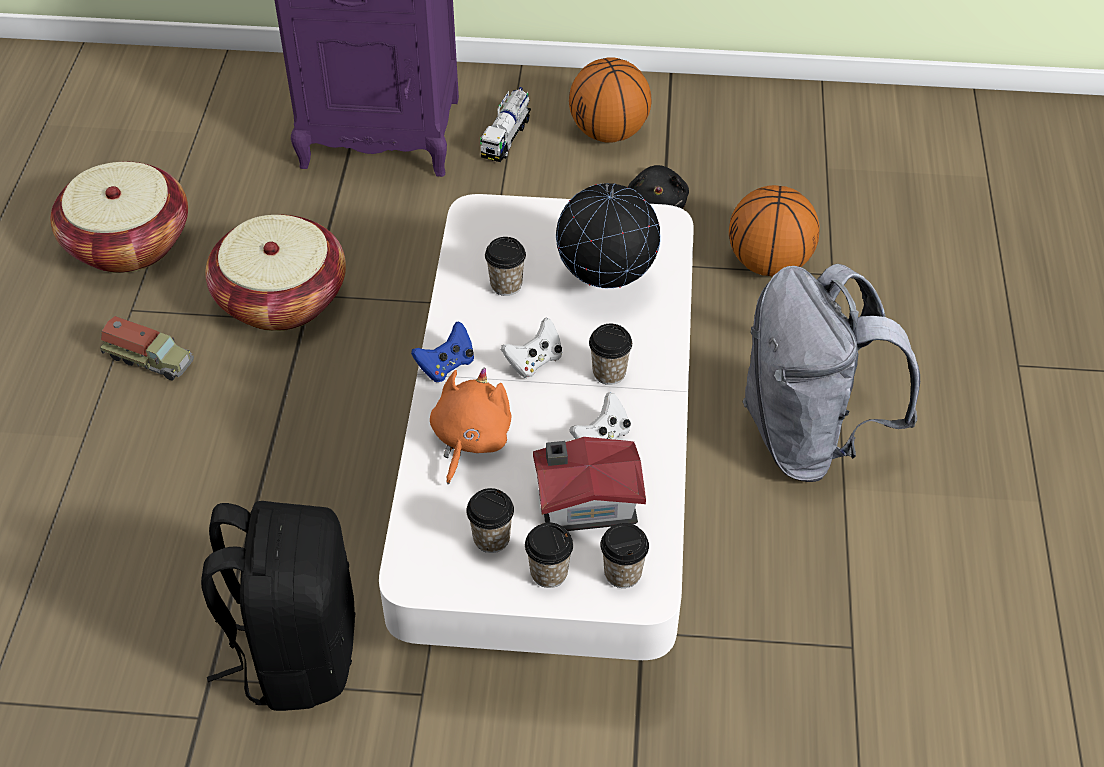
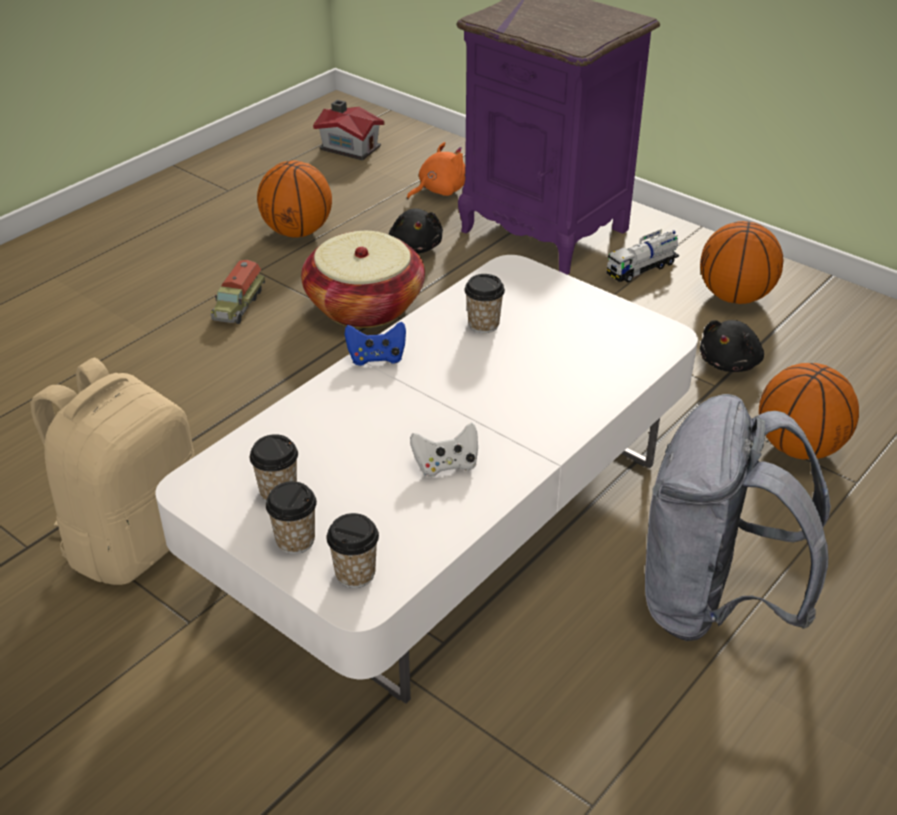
camera: 35 degrees right, 10 degrees down
(129, 243) = (298, 232): basket -> basketball
(150, 359) = (238, 305): toy truck -> toy truck turned 45 degrees clockwise
(271, 207) = (416, 247): none -> black plush toy
(296, 650) = (135, 539): black backpack -> beige backpack
(470, 439) = (339, 415): orange plush toy -> orange plush toy (439, 191)
(534, 361) = (449, 385): white game controller -> none
(584, 502) = (381, 504): toy house -> toy house (349, 147)
(606, 283) = (570, 357): globe -> none
(609, 372) = (504, 420): cup -> none

